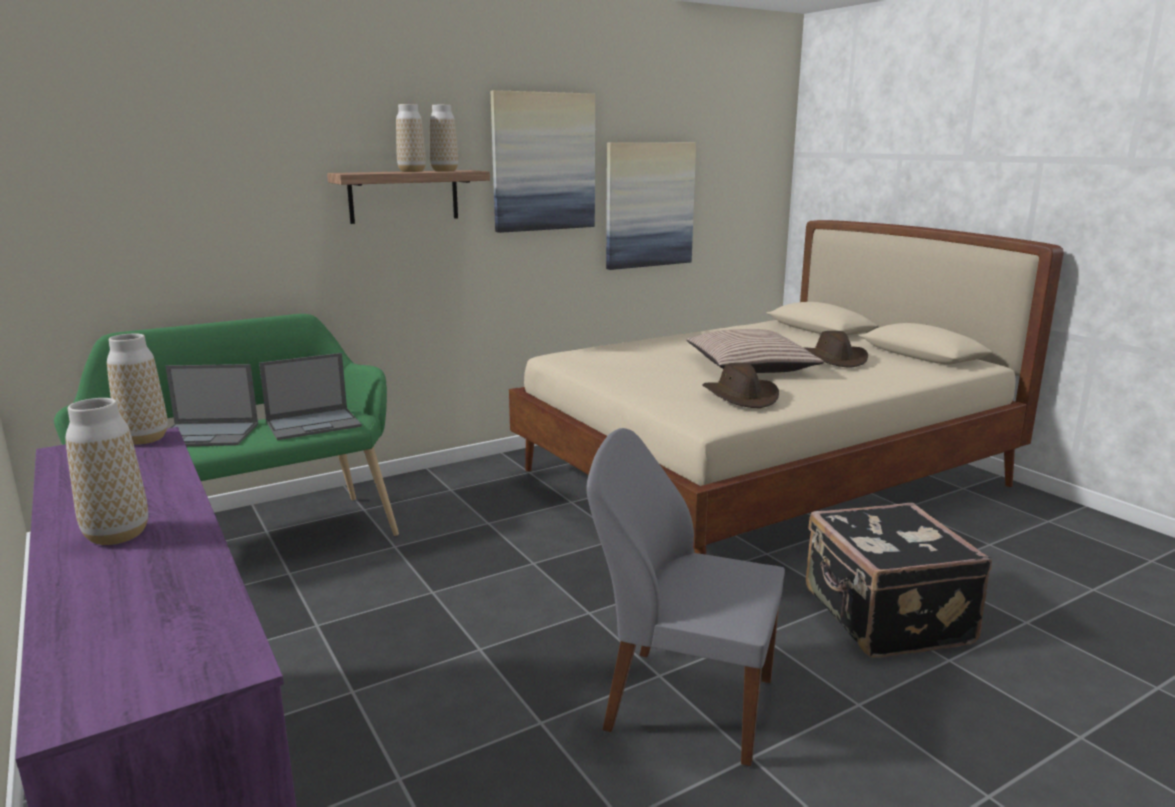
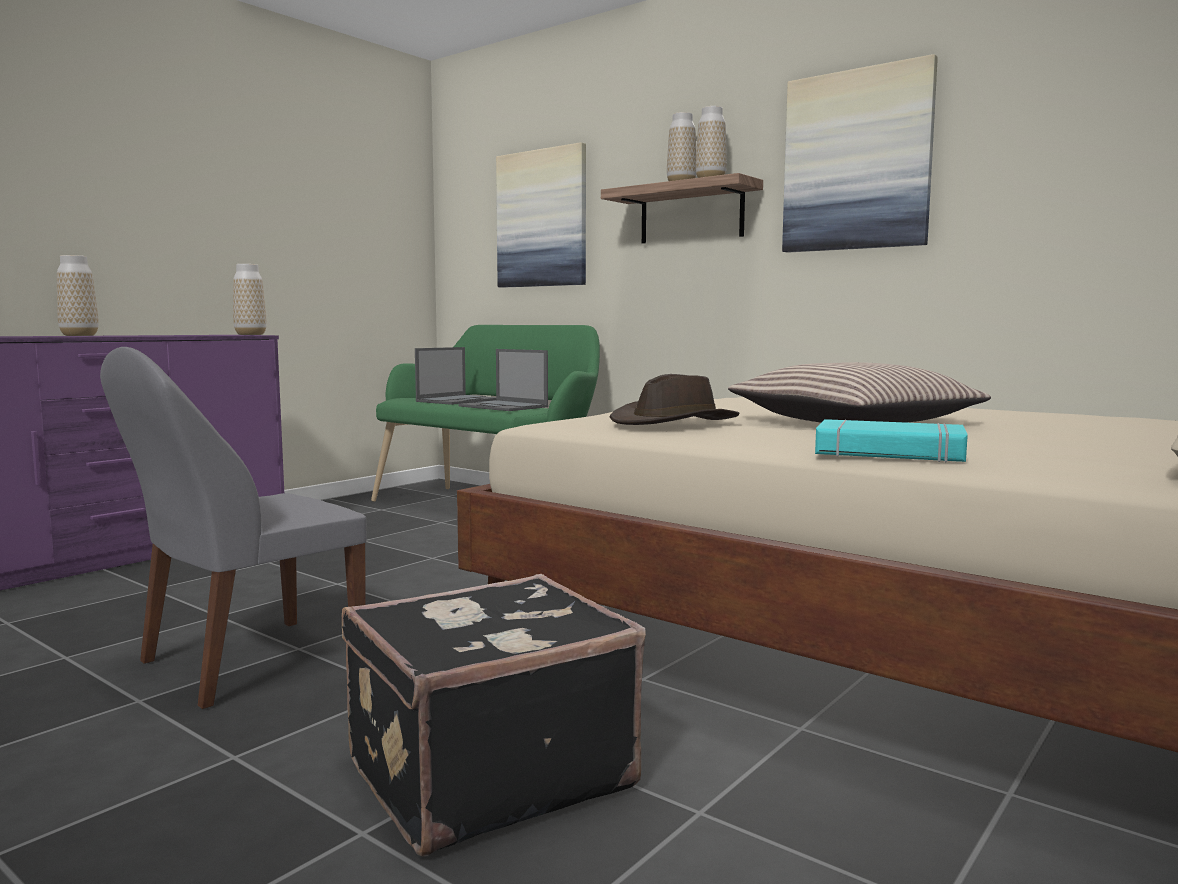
camera: 70 degrees right, 10 degrees down
(207, 435) = (458, 400): laptop -> laptop turned 120 degrees counterclockwise
(649, 205) = (1043, 210): picture -> picture (542, 219)
(684, 702) = (246, 663): grey chair -> grey chair turned 135 degrees counterclockwise
(835, 359) = (1021, 439): brown hat -> none
(871, 384) = (889, 453): none -> turquoise book

